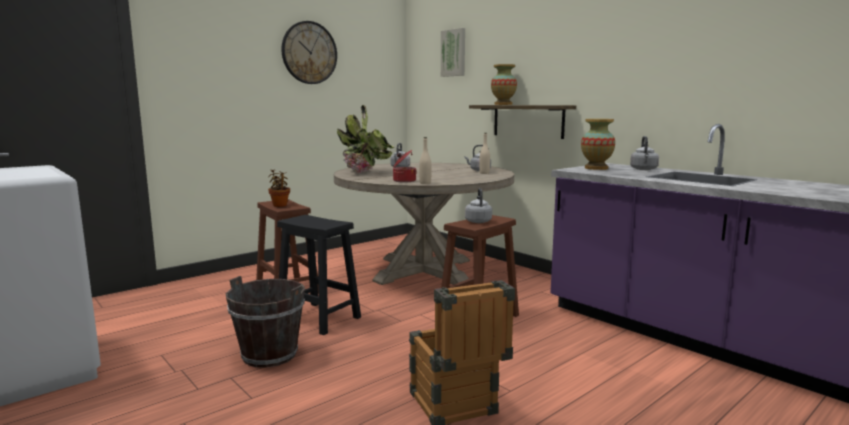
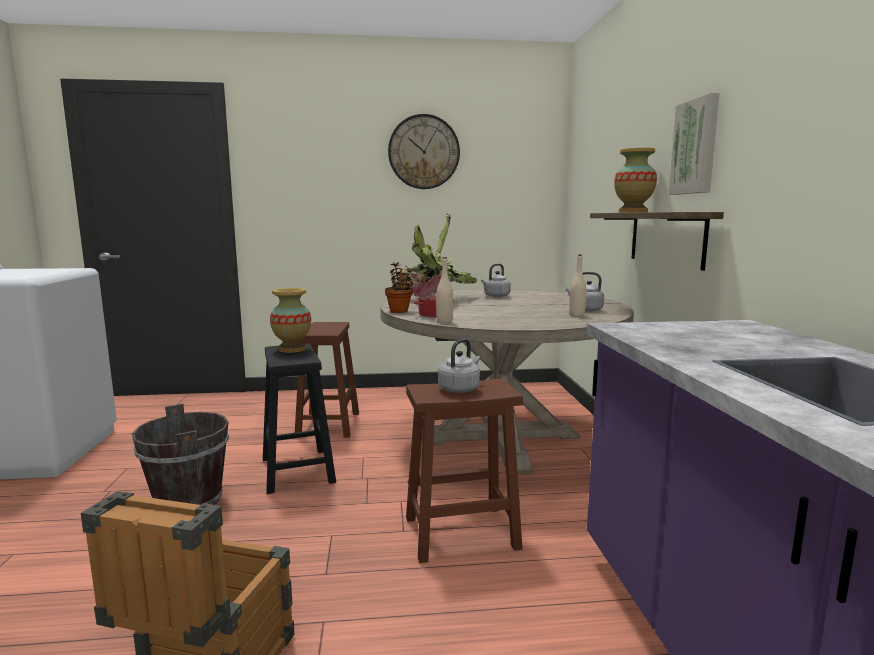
camera: 35 degrees right, 0 degrees up
(280, 205) = (322, 328): potted plant -> potted plant (400, 311)
(454, 53) = (603, 139): picture -> picture (696, 147)
(596, 168) = (679, 329): vase -> vase (292, 349)
(644, 169) = (775, 343): grey kettle -> none

